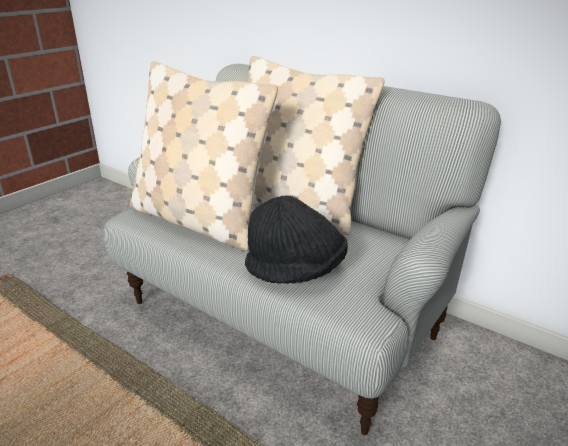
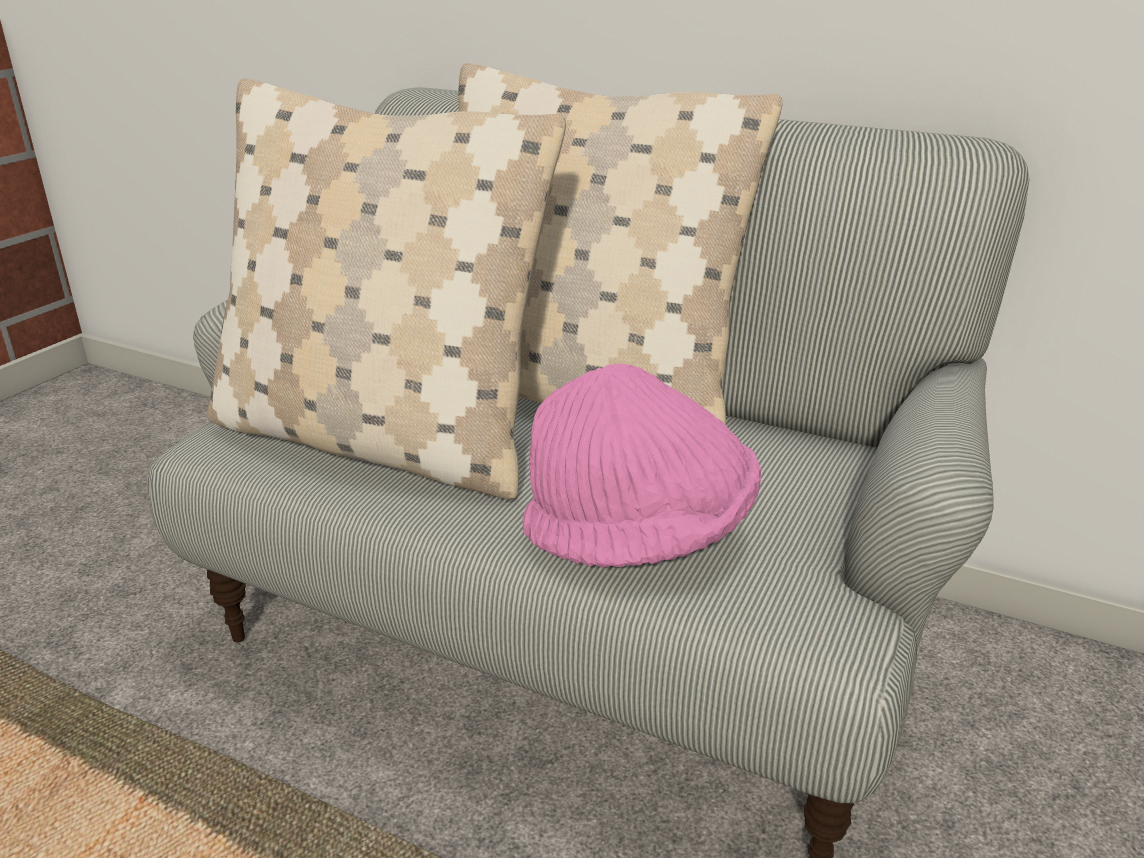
camera: 10 degrees left, 0 degrees up
(296, 271) = (639, 534): black hat -> pink hat

